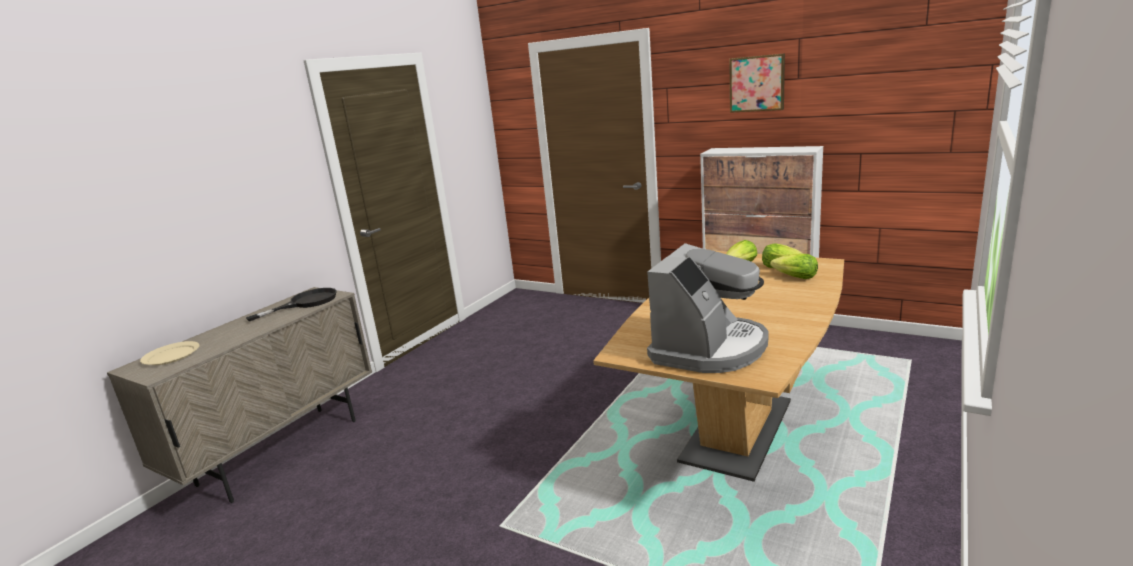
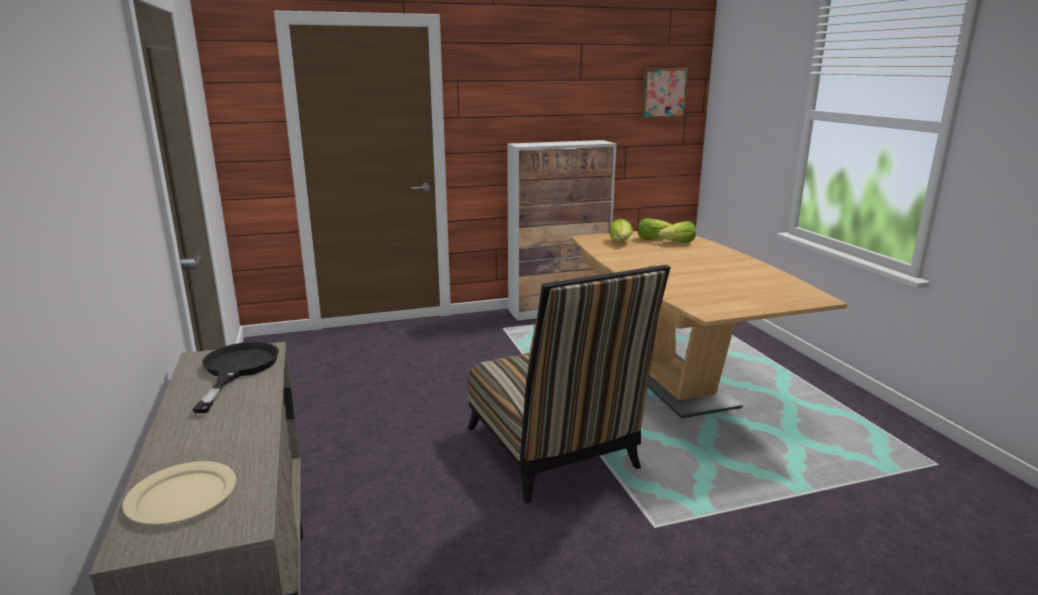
camera: 50 degrees left, 0 degrees up
(539, 441) = (555, 453): none -> chair
(709, 348) = (750, 293): coffee machine -> none
(757, 83) = (547, 82): picture -> picture (662, 93)

